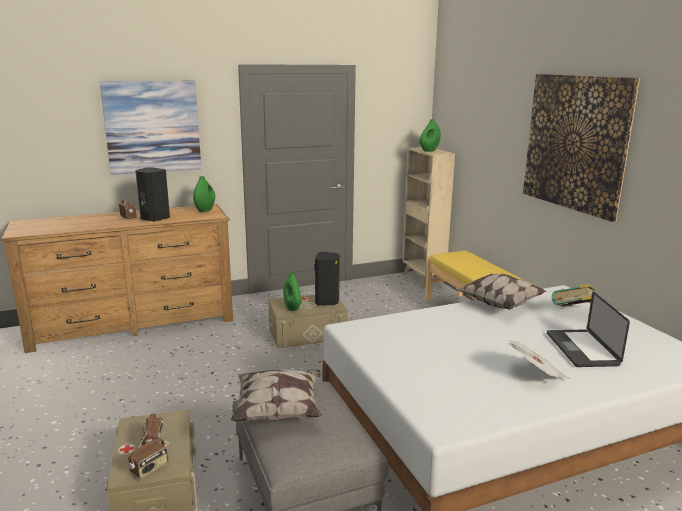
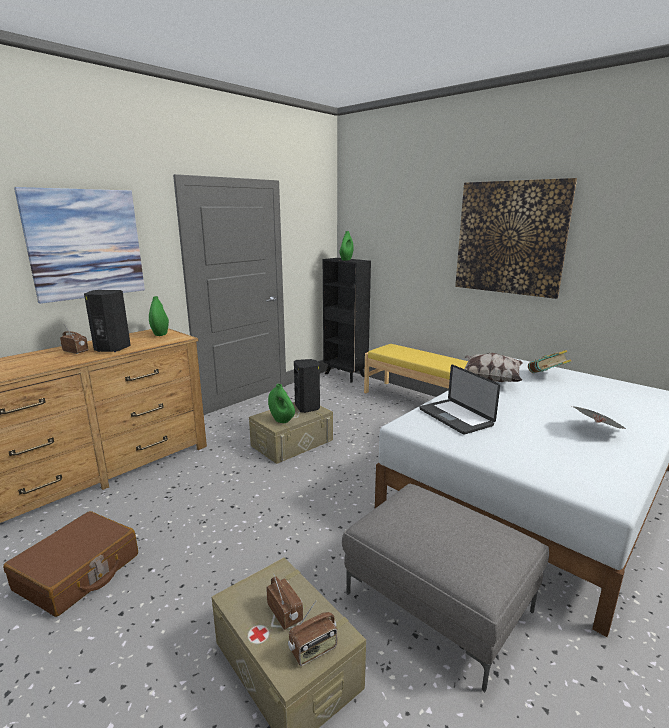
camera: 25 degrees left, 0 degrees up
(77, 388) = (78, 572): none -> brown suitcase
(150, 469) = (313, 650): radio -> radio turned 45 degrees clockwise
(279, 410) = (417, 528): pillow -> none
(423, 279) = (345, 375): beige bookcase -> black bookcase
(582, 349) = (593, 403): laptop -> laptop (455, 417)

